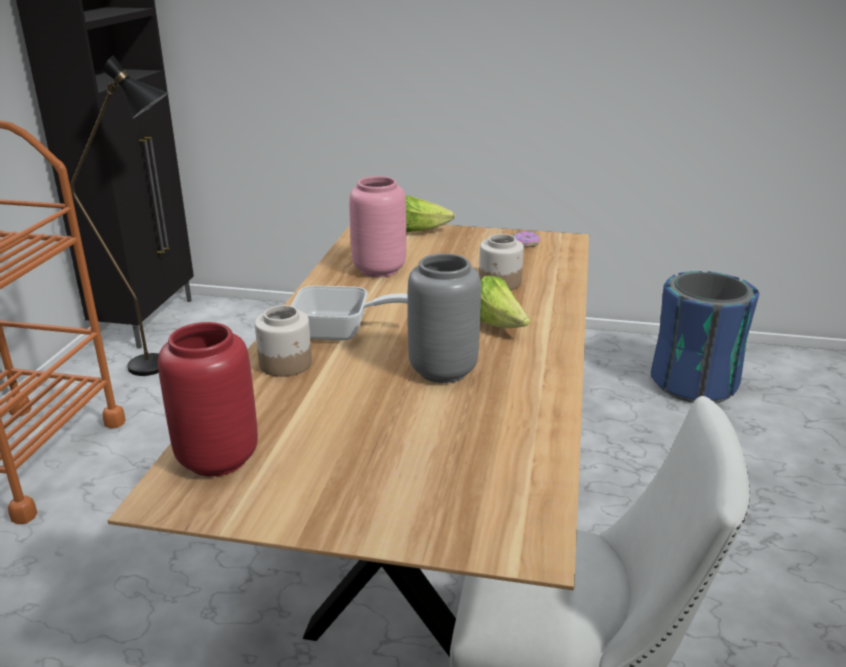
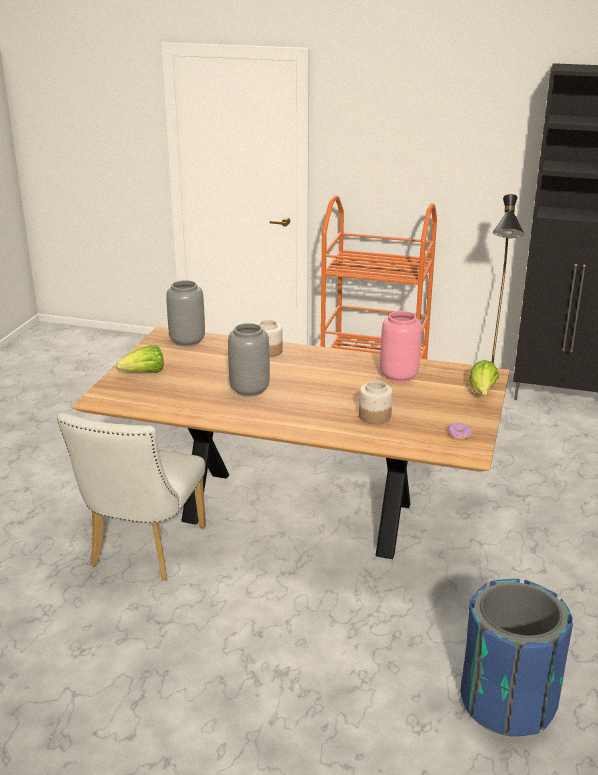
camera: 95 degrees right, 0 degrees up
(217, 460) = (186, 341): red vase -> grey vase
(342, 331) = (304, 364): frying pan -> none
(498, 325) = (304, 410): lettuce -> lettuce (144, 373)

